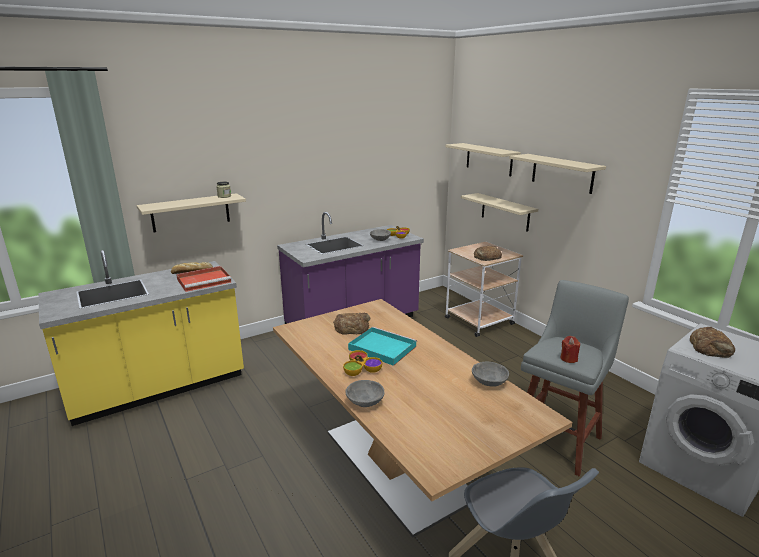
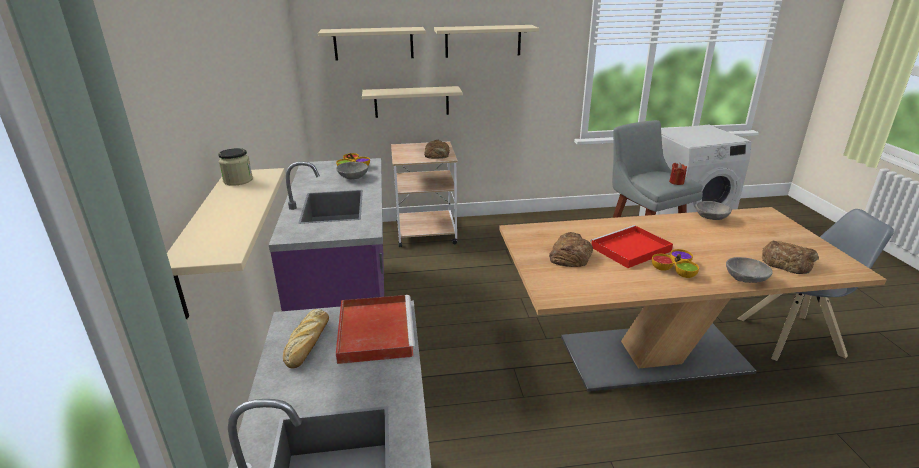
camera: 65 degrees left, 5 degrees up
(381, 348) = (630, 249): turquoise tray -> red tray
(711, 347) = (691, 138): bread -> bread (787, 262)

